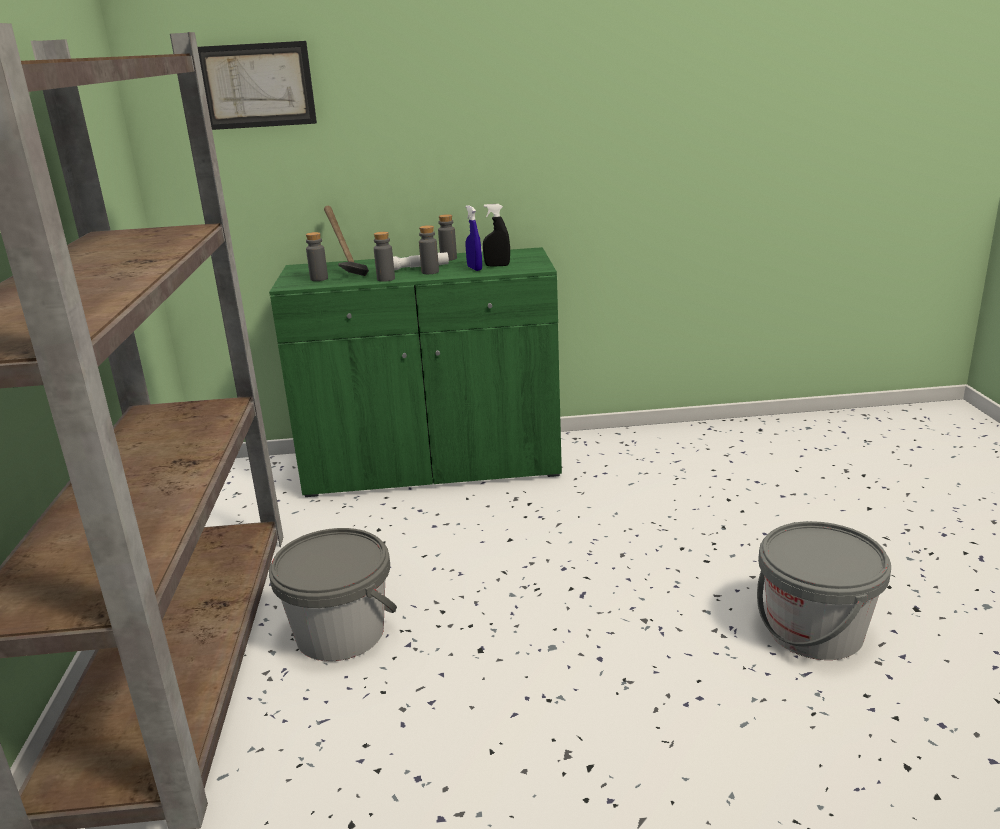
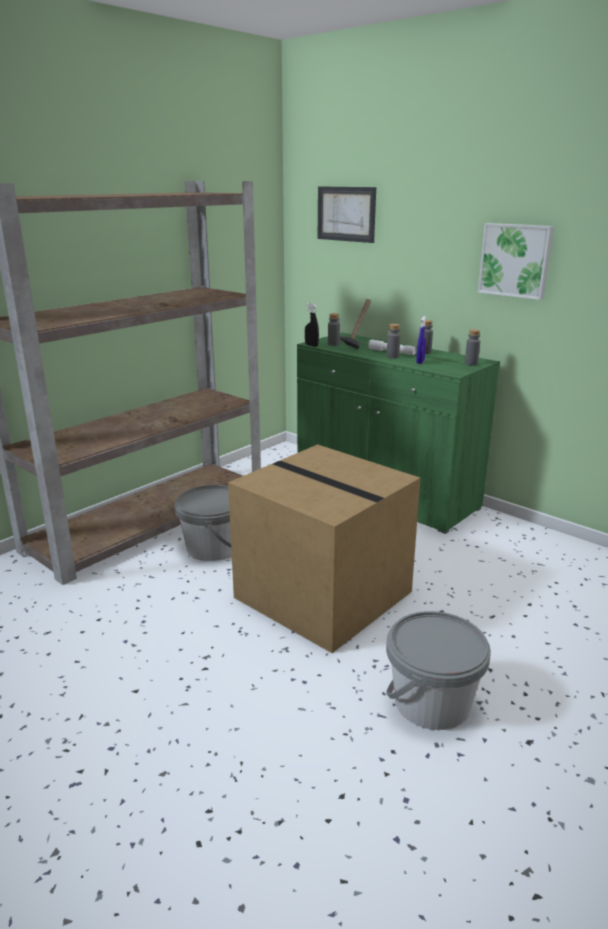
camera: 45 degrees right, 0 degrees up
(386, 279) = (361, 354): grey bottle -> grey bottle (471, 363)
(497, 265) = (437, 364): black spray bottle -> black spray bottle (311, 345)
(538, 118) = (515, 260): none -> picture
(556, 604) = (320, 594): none -> cardboard box

